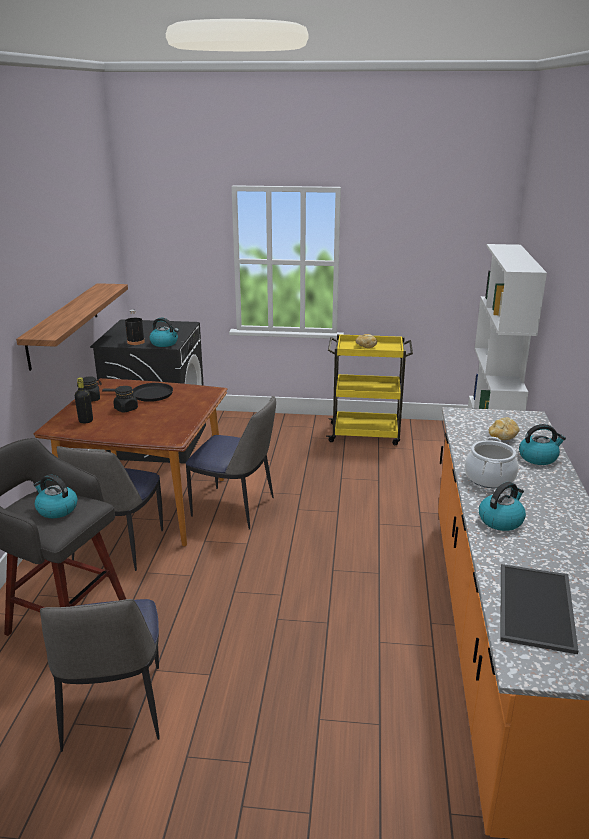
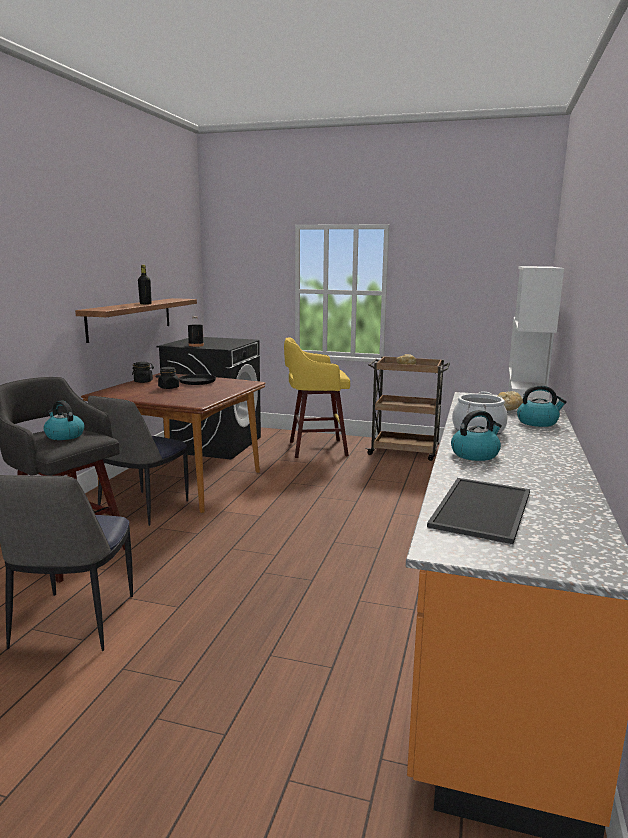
camera: 10 degrees right, 10 degrees down
(86, 421) = (129, 391): black bottle -> black bottle (145, 304)
(164, 343) = (220, 347): kettle -> none
(235, 508) = (261, 491): chair -> none
(271, 438) = (315, 448): none -> yellow stool
(366, 434) = (405, 451): yellow cart -> brown cart

